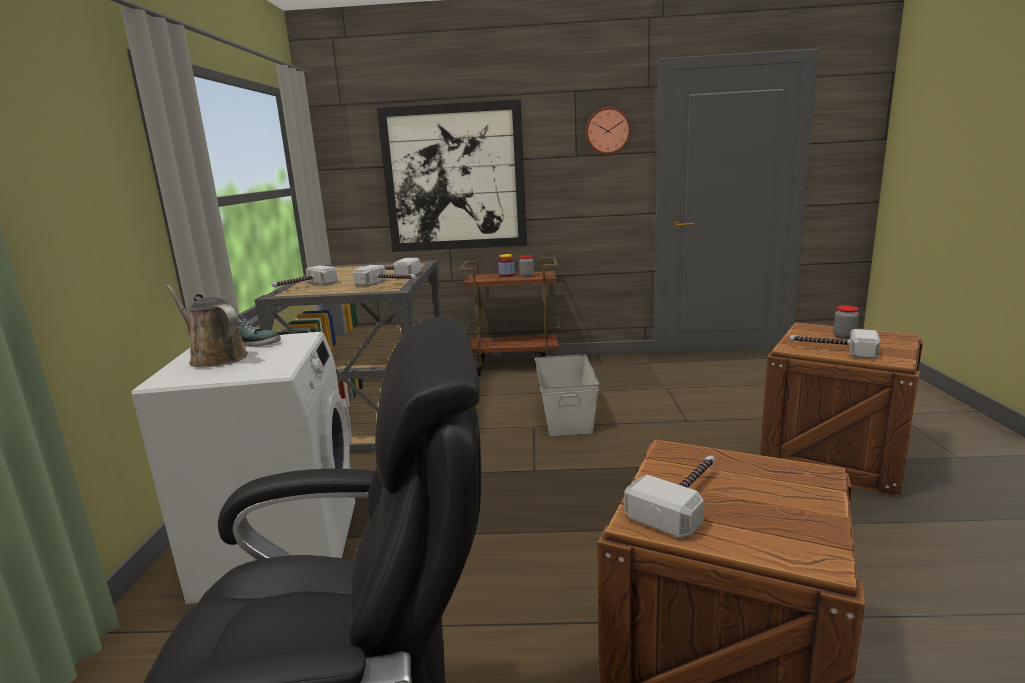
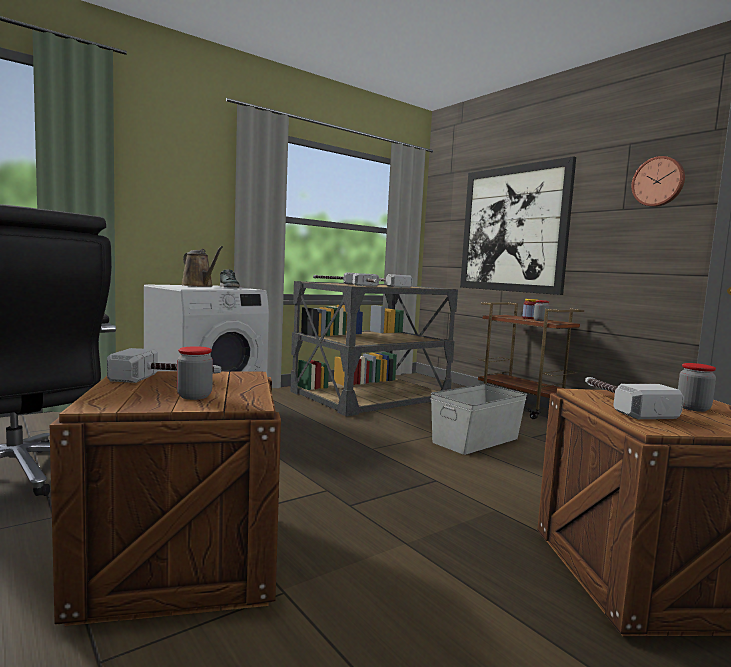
camera: 50 degrees right, 10 degrees down
(215, 358) = (199, 286): brown watering can -> brown watering can turned 135 degrees clockwise
(781, 496) = (194, 396): none -> jar

